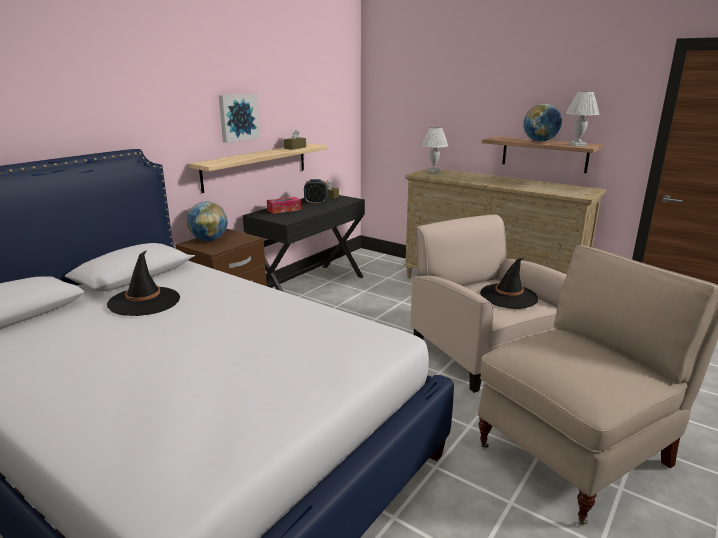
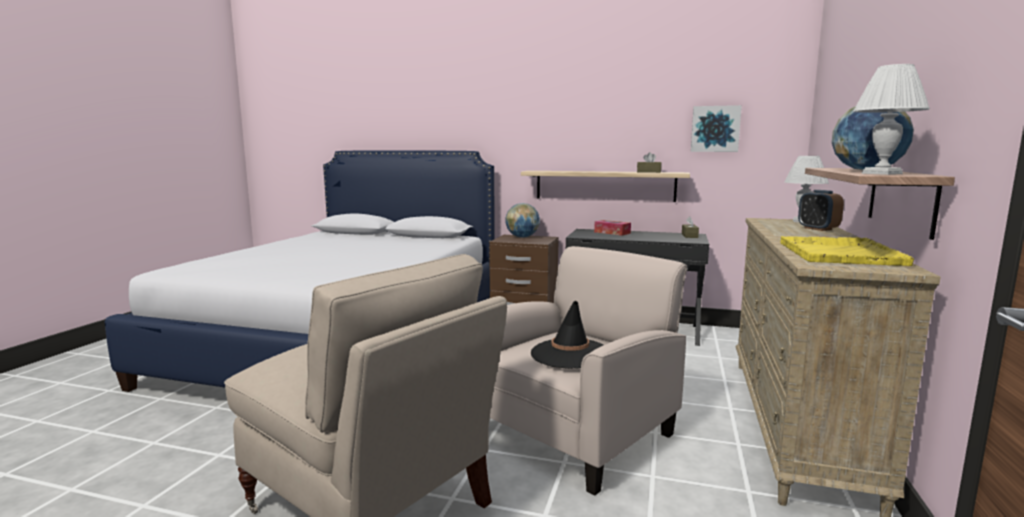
camera: 70 degrees right, 10 degrees down
(144, 301) = (386, 242): black hat -> none
(238, 117) = (587, 136): picture -> picture (715, 129)
(316, 203) = (654, 236): alarm clock -> alarm clock (817, 229)
(550, 187) = (839, 253): none -> yellow tray

